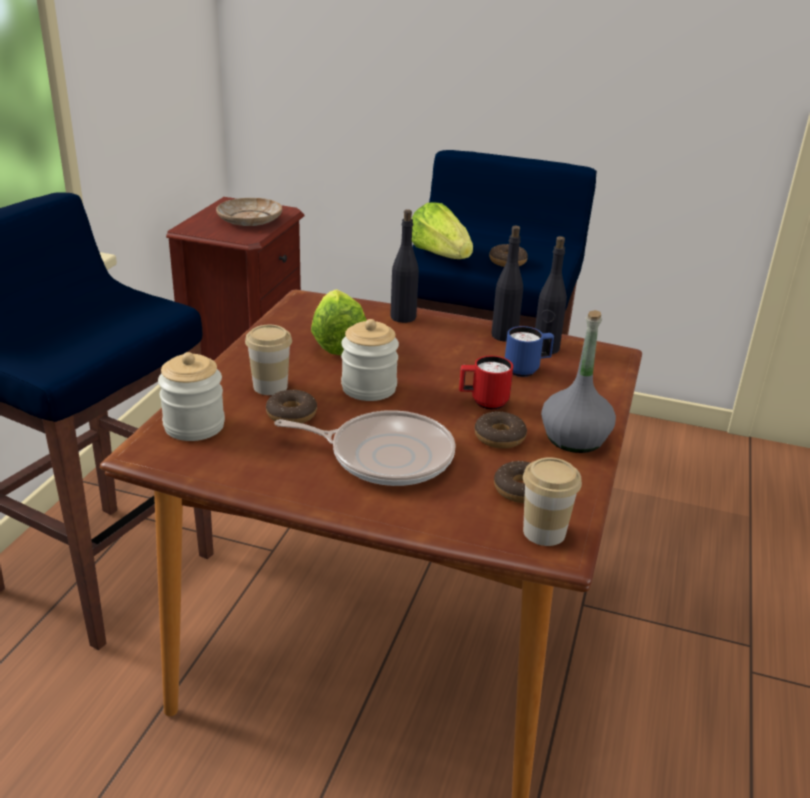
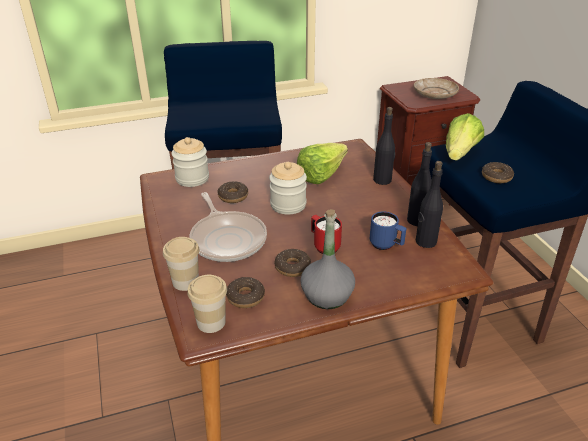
camera: 55 degrees right, 5 degrees up
(270, 386) = (251, 179): cup -> cup (185, 281)

